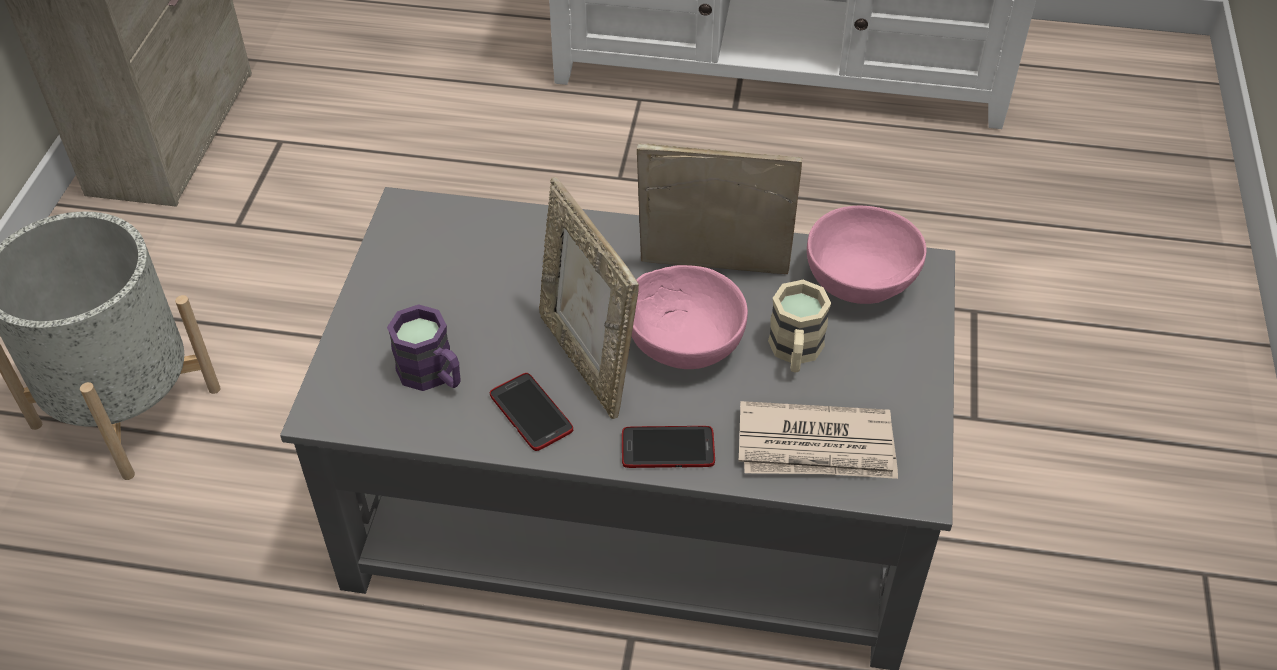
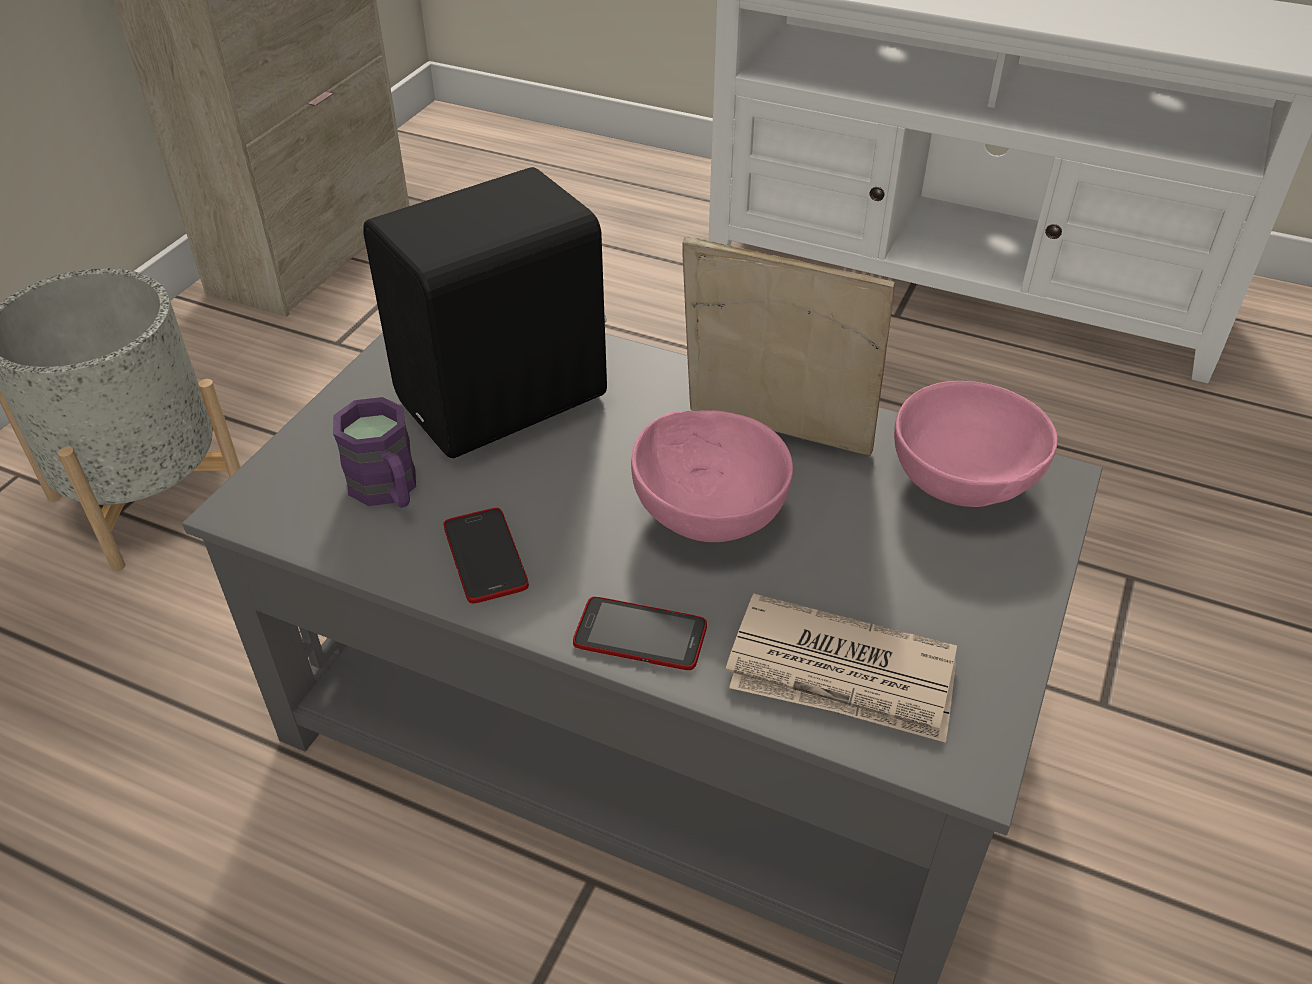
camera: 15 degrees right, 5 degrees down
(494, 280) = (507, 401): none -> black speaker
(587, 360) = (580, 509): picture frame -> none
(795, 353) = (850, 550): beige mug -> none

